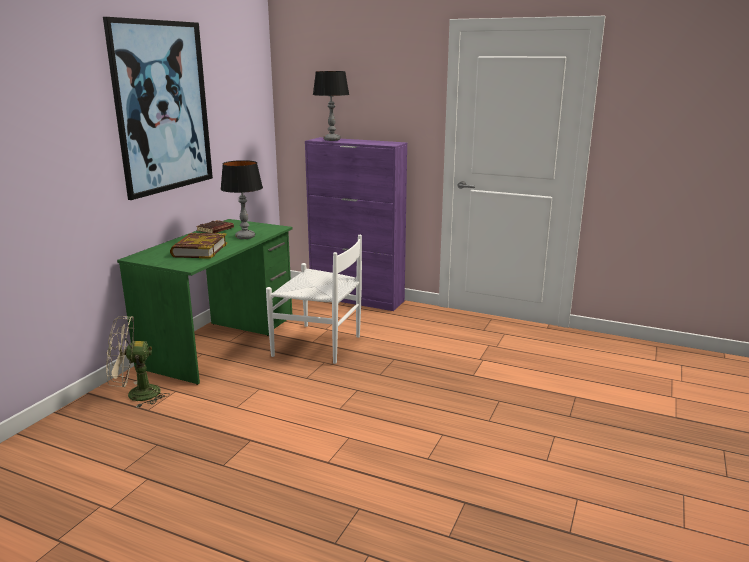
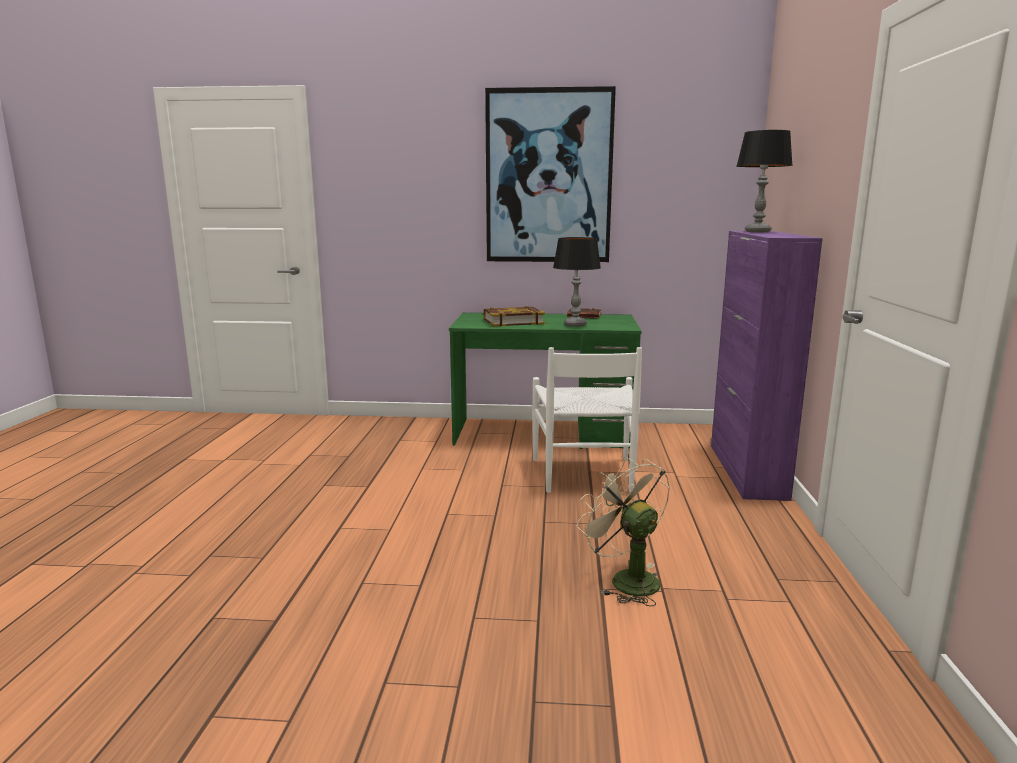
camera: 70 degrees right, 5 degrees down
(136, 395) = (420, 431): beige fan -> beige fan (626, 579)

